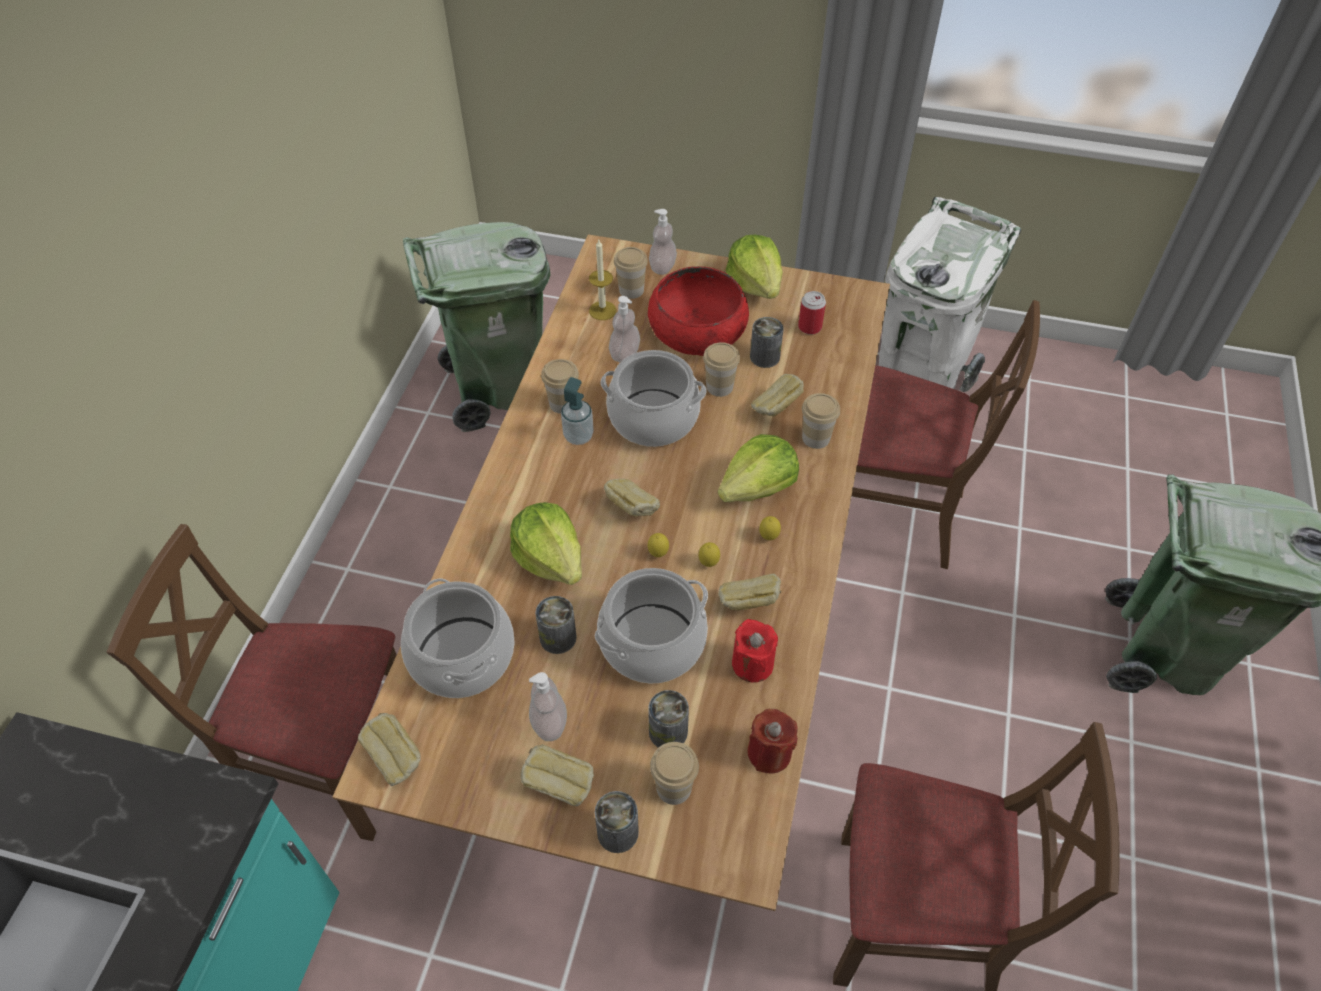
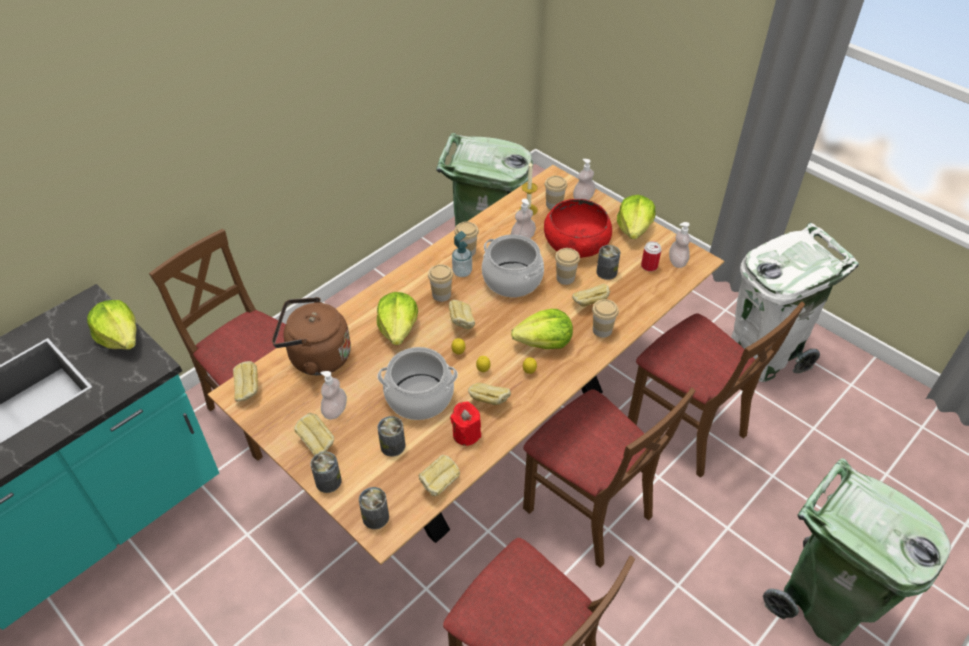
camera: 30 degrees right, 5 degrees down
(134, 782) = (120, 337): none -> lettuce
(461, 656) = (316, 357): cooking pot -> brown kettle
(558, 637) = (371, 371): can -> can (375, 517)
(674, 787) = (374, 475): cup -> cup (441, 295)
(769, 753) = (439, 484): red candle -> bread
(838, 307) = (677, 262): none -> soap dispenser
(852, 676) = (589, 510): none -> brown chair

